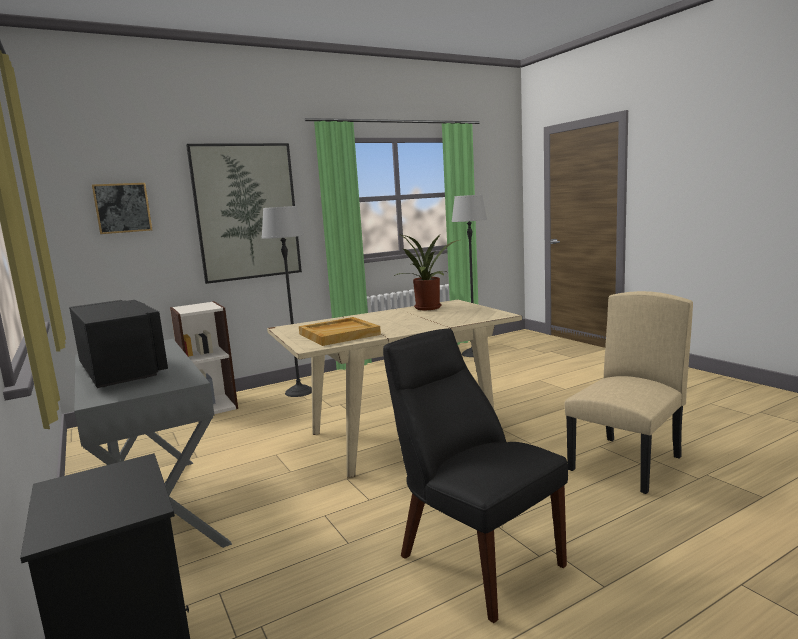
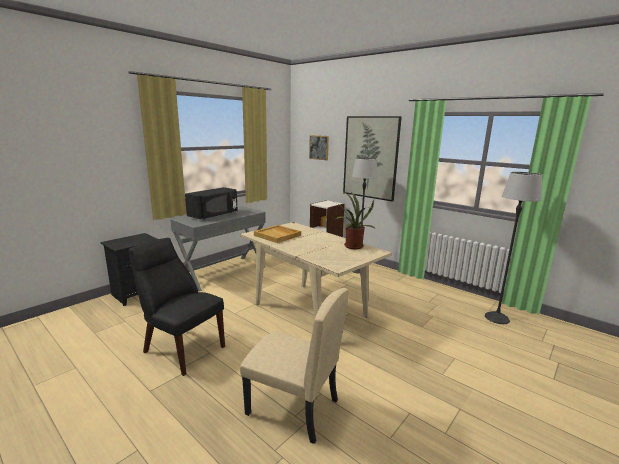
camera: 70 degrees right, 5 degrees up
(474, 557) = (181, 348): black chair -> black chair turned 90 degrees counterclockwise

